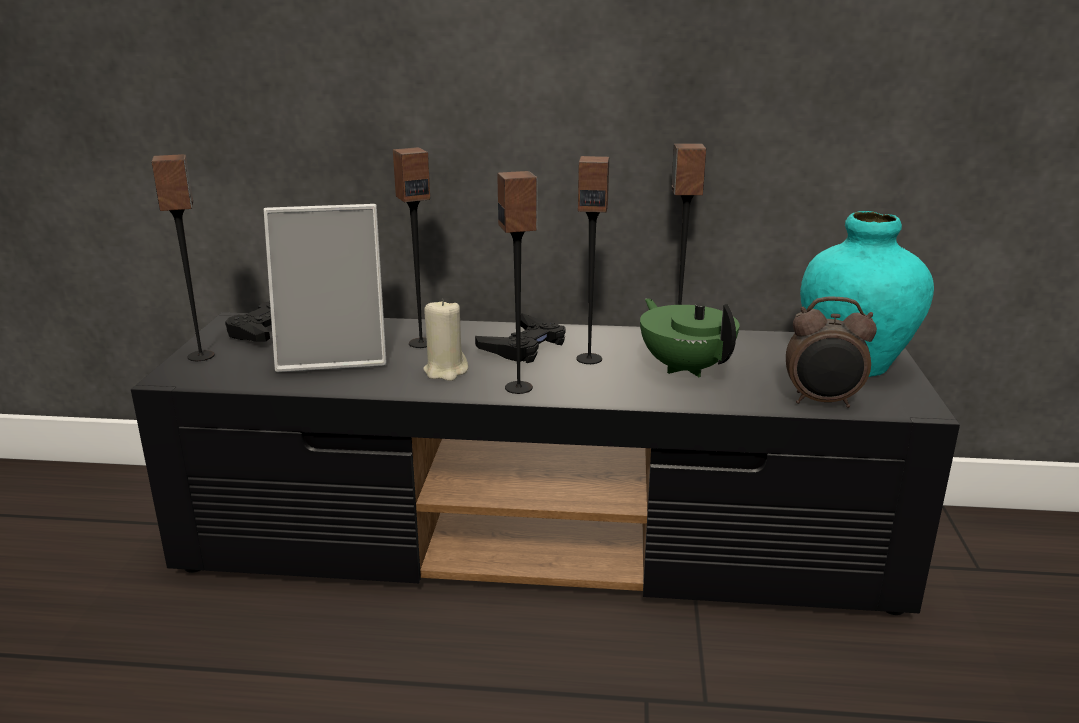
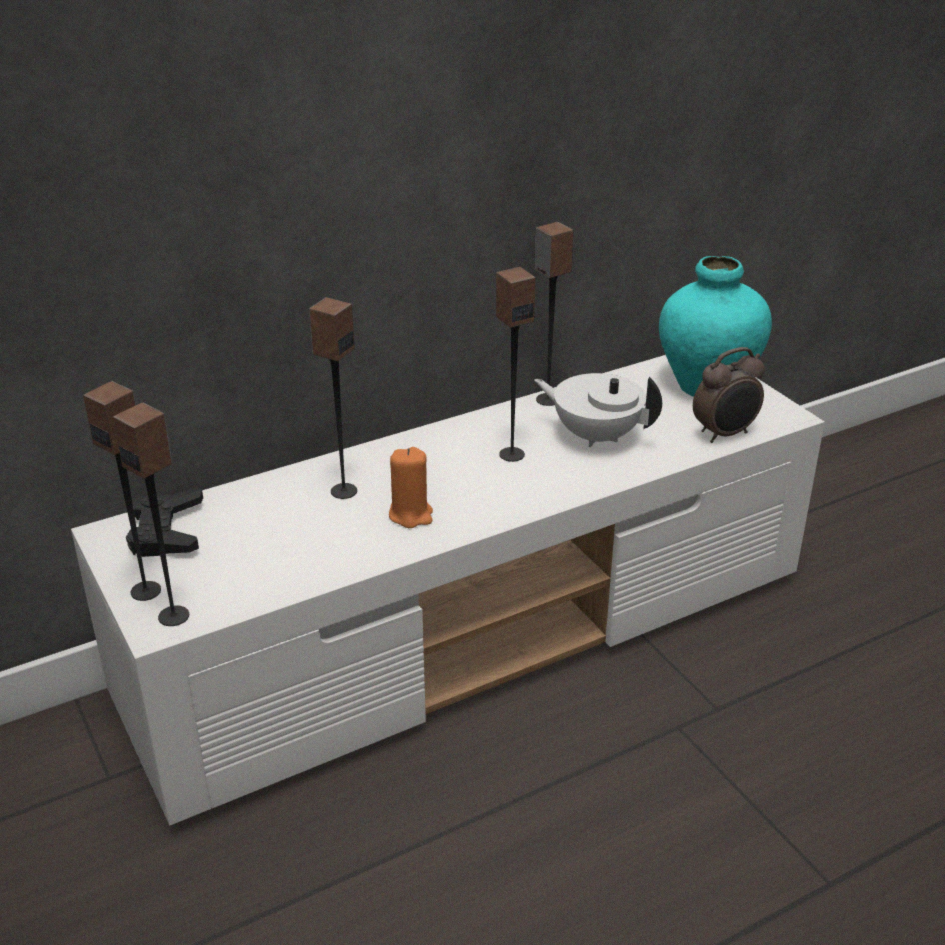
camera: 35 degrees left, 10 degrees up
(334, 355) = (282, 536): picture frame -> none
(446, 371) = (411, 515): beige candle -> orange candle
(519, 388) = (496, 508): speaker -> speaker (174, 616)
(524, 346) = (441, 460): black game controller -> none
(544, 542) = (475, 634): black tv stand -> white tv stand
(685, 368) = (596, 435): green teapot -> white teapot

